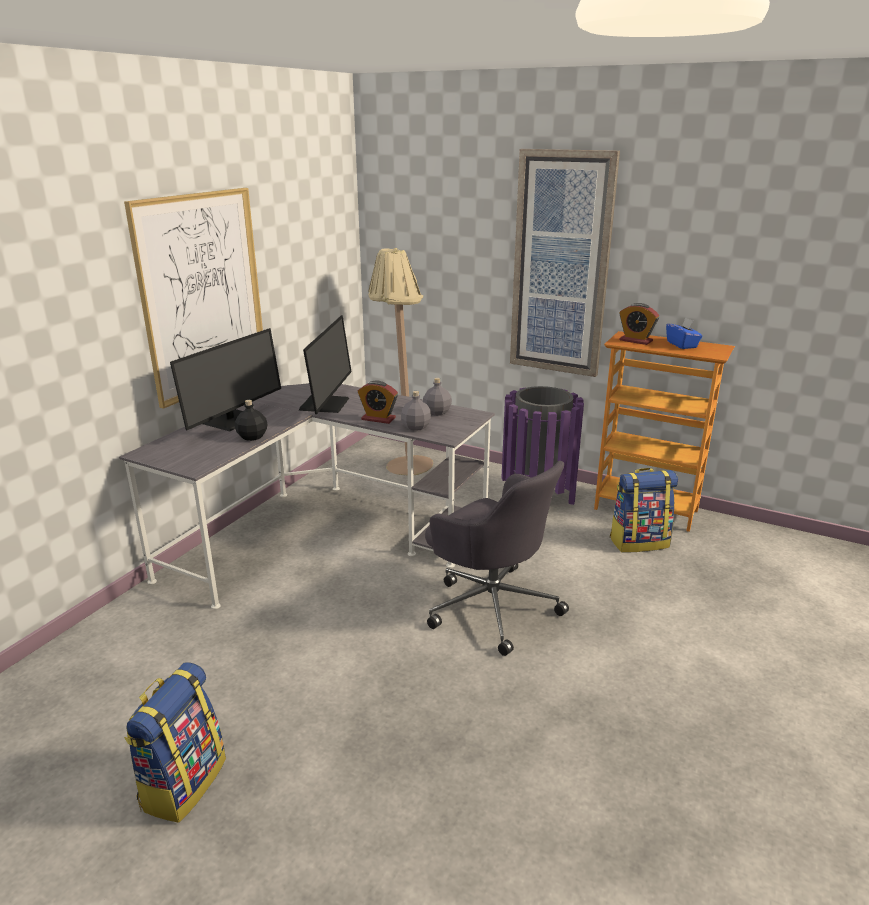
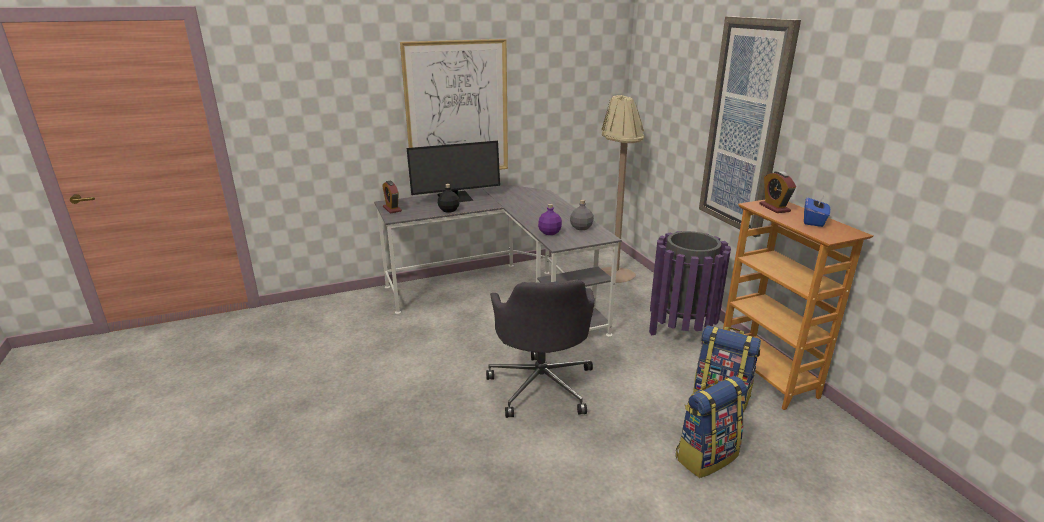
camera: 40 degrees right, 0 degrees up
(183, 783) = (278, 388): backpack -> backpack (705, 456)
(326, 404) = (522, 203): monitor -> none
(378, 419) = (536, 221): alarm clock -> alarm clock (392, 209)
(415, 427) = (549, 232): grey bottle -> purple bottle

